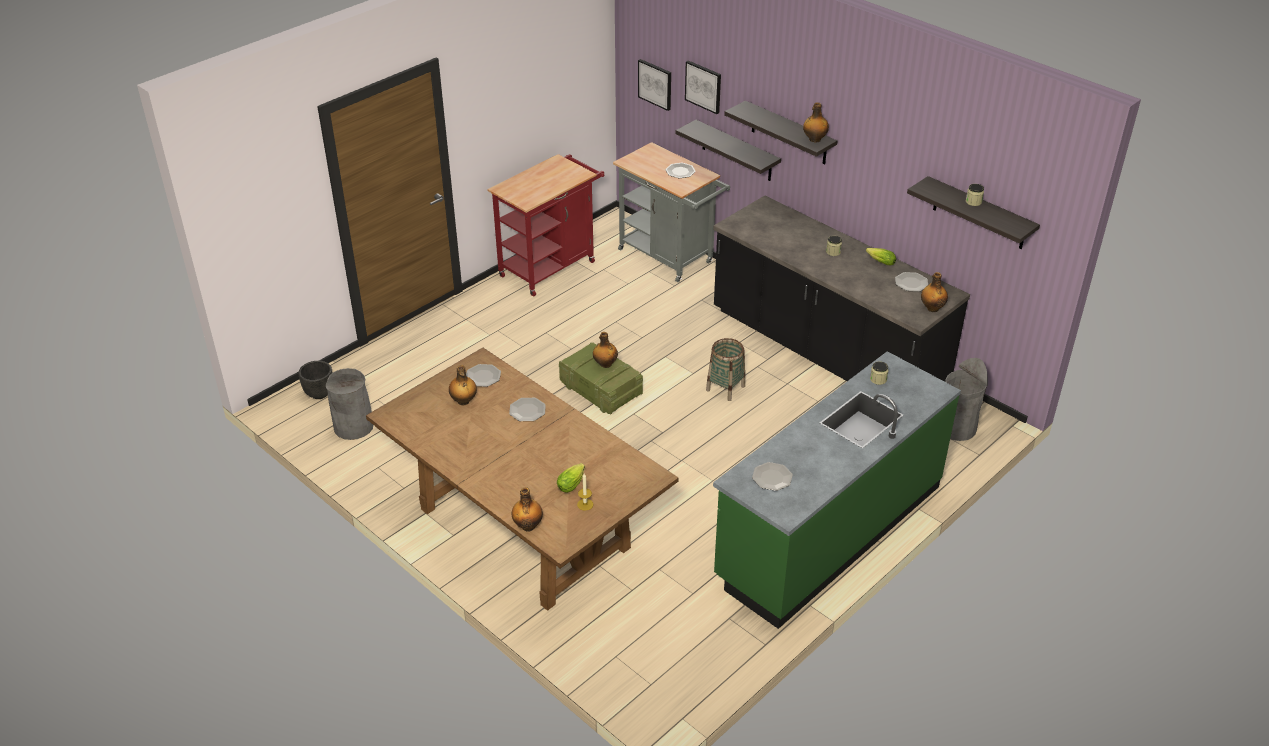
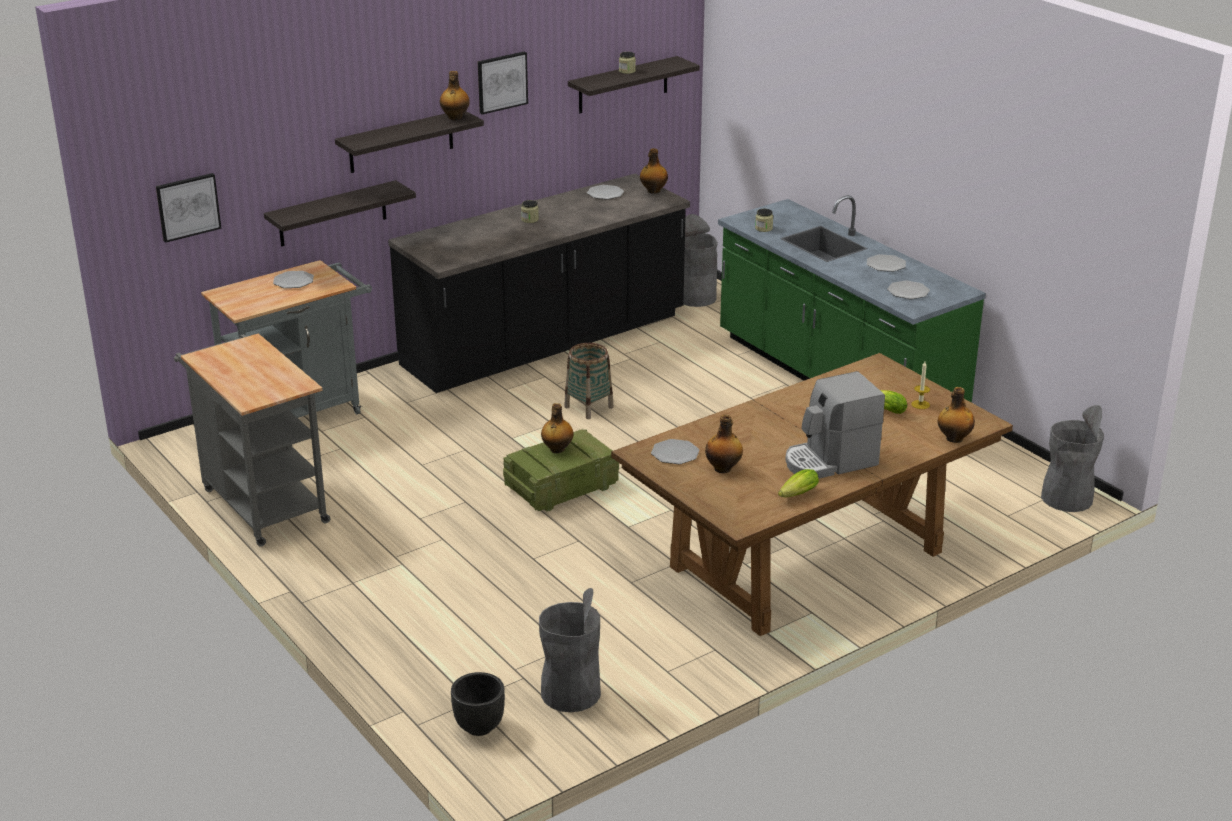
camera: 80 degrees left, 10 degrees down
(481, 455) = (830, 461): none -> coffee machine
(527, 410) = (750, 428): plate -> plate (885, 264)
(551, 266) = (261, 502): red cart -> grey cart
(656, 702) = (1067, 498): none -> grey trash can
(703, 86) = (269, 160): picture -> picture (501, 82)
(879, 261) = (559, 201): lettuce -> lettuce (796, 495)

